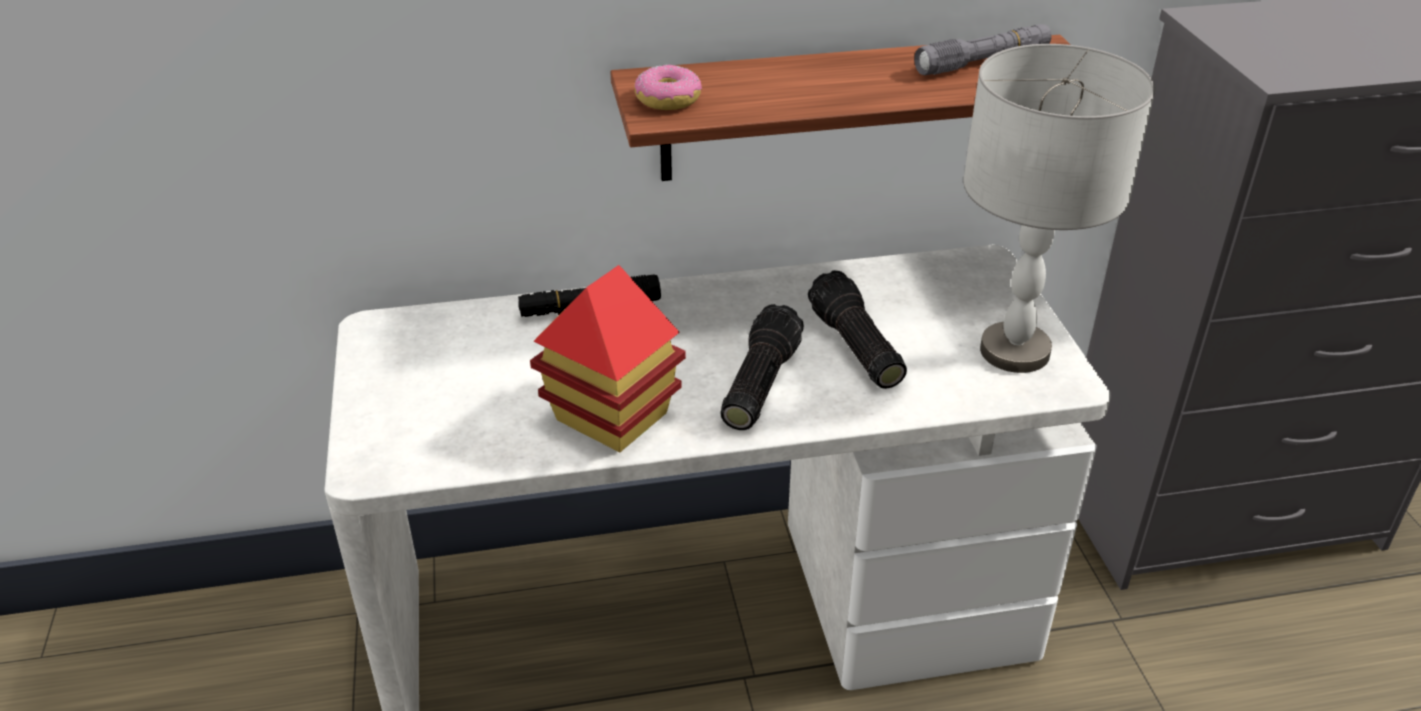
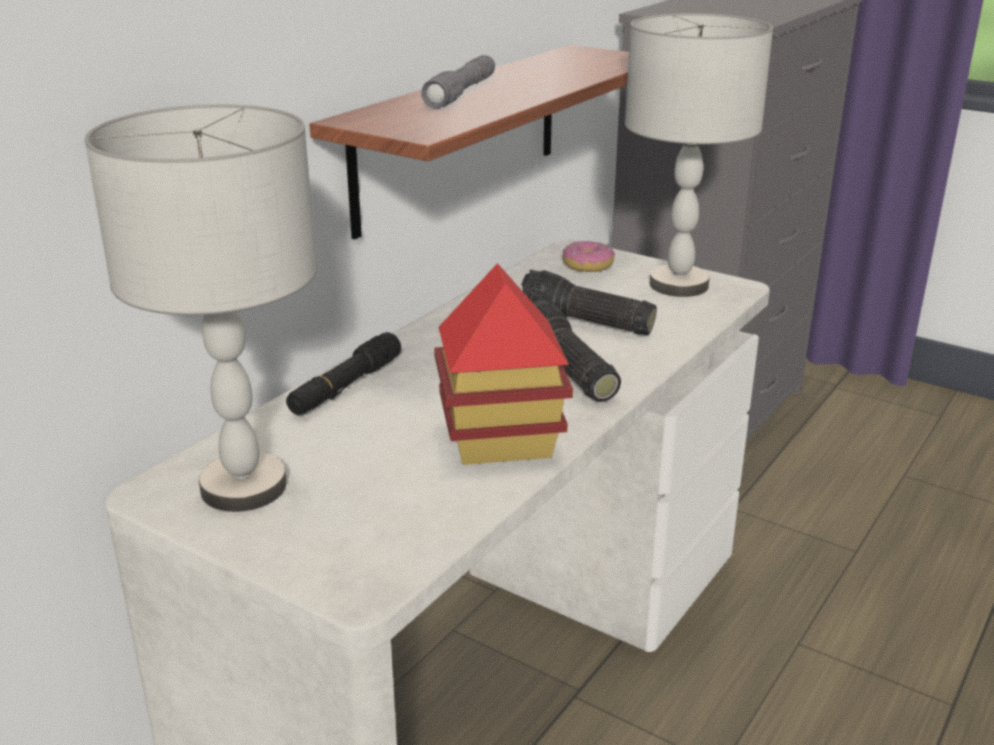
camera: 45 degrees left, 10 degrees down
(416, 355) = (244, 488): none -> grey table lamp
(668, 99) = (406, 123): donut -> donut (588, 265)
(983, 62) = (563, 62): grey flashlight -> grey flashlight (461, 93)

